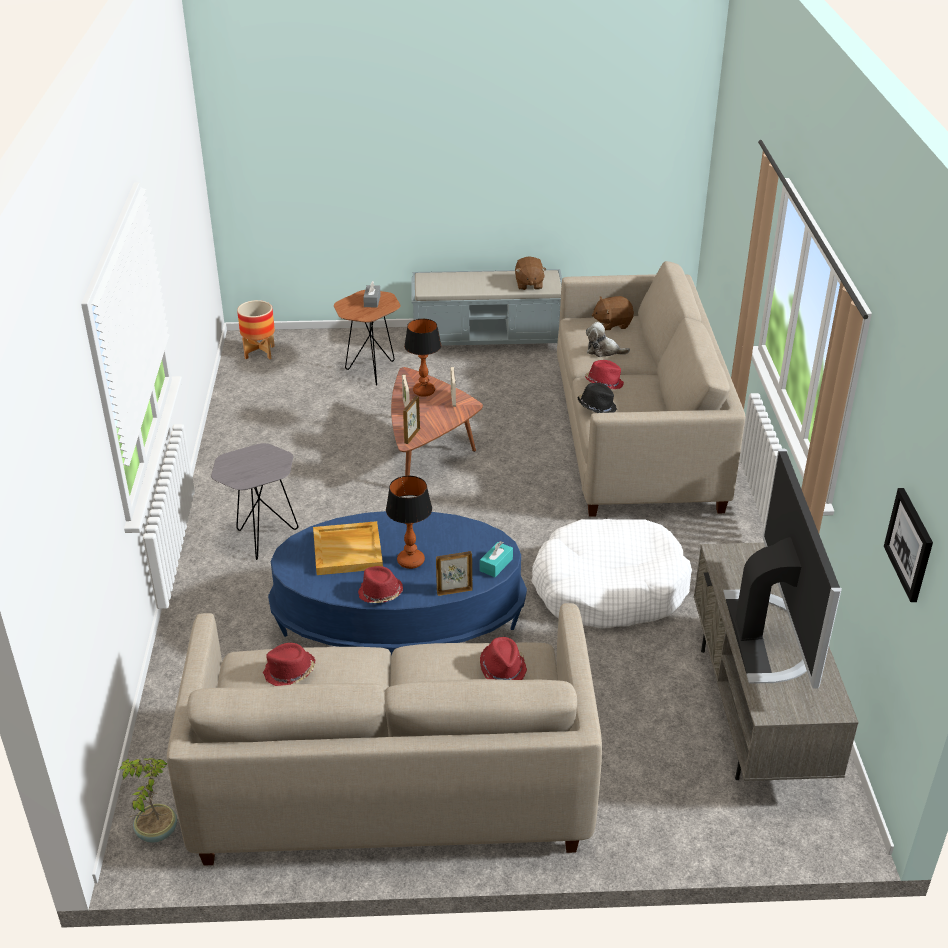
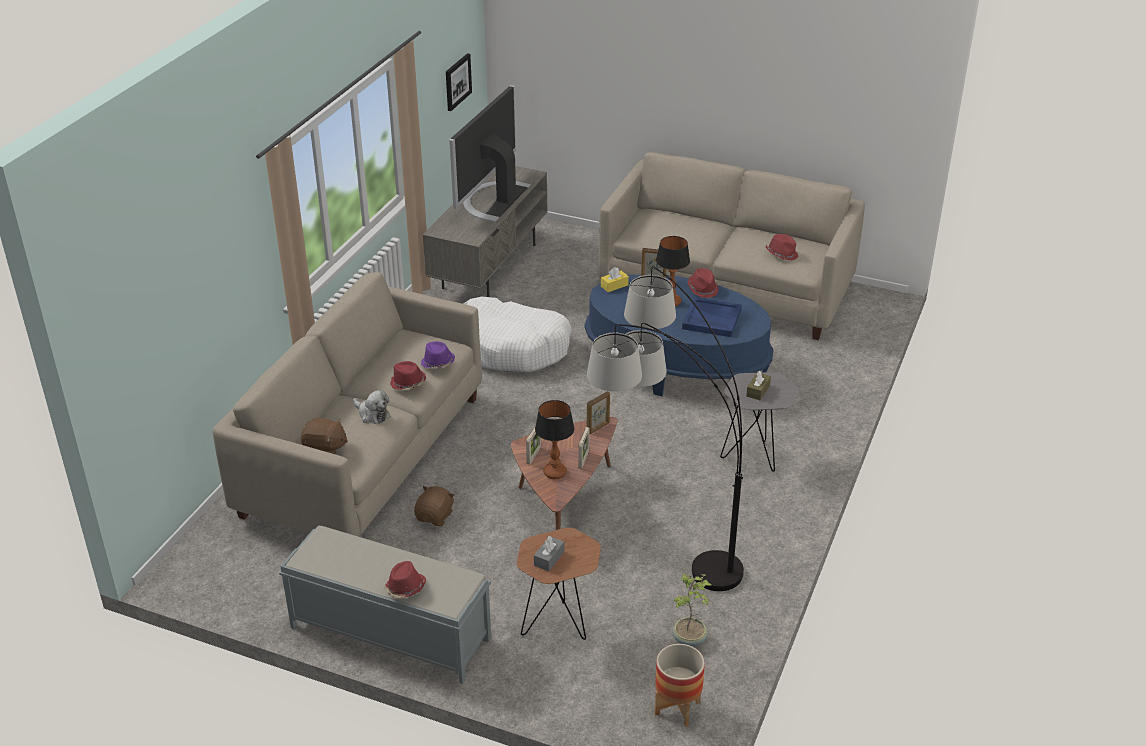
camera: 155 degrees left, 0 degrees up
(156, 832) = (870, 303): potted plant -> potted plant (690, 640)
(256, 463) = (758, 391): none -> brown tissue box
(319, 430) = (656, 558): none -> floor lamp
(348, 550) = (711, 319): beige tray -> blue tray
(496, 565) = (614, 286): turquoise tissue box -> yellow tissue box
(503, 668) = (655, 227): red hat -> red hat (405, 588)
(528, 284) = (342, 549): brown plush toy -> brown plush toy (435, 516)
(597, 406) = (438, 363): black hat -> purple hat

